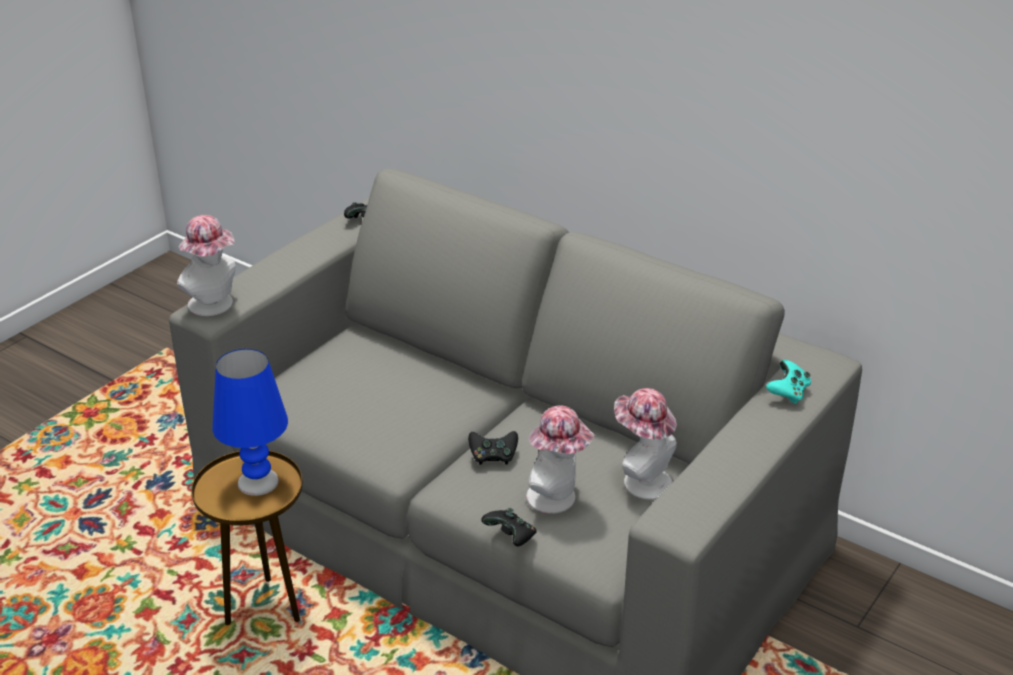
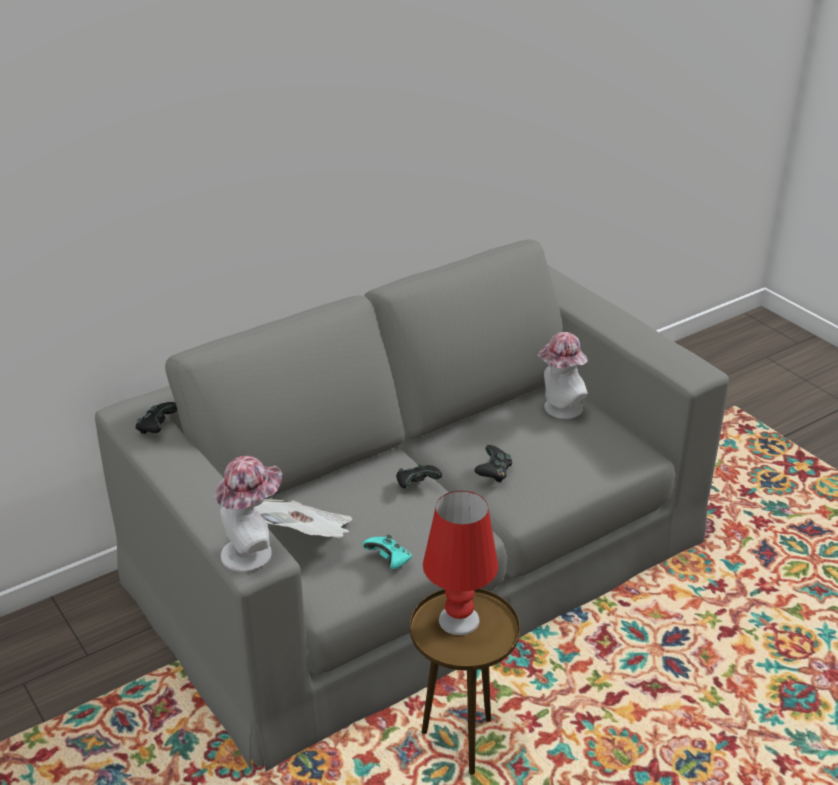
camera: 70 degrees left, 0 degrees up
(257, 482) = (459, 620): blue table lamp -> red table lamp
(331, 366) = (304, 539): none -> newspaper
(511, 537) = (595, 488): black game controller -> black game controller (417, 484)
(557, 498) = (563, 452): hat -> none
(788, 393) = (566, 293): turquoise game controller -> turquoise game controller (389, 561)

